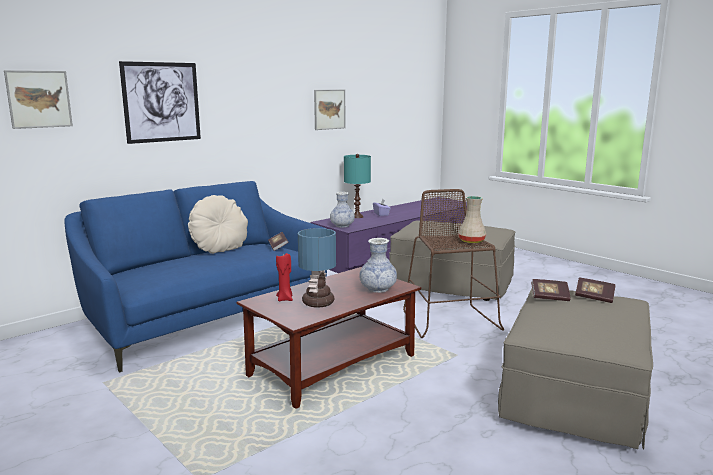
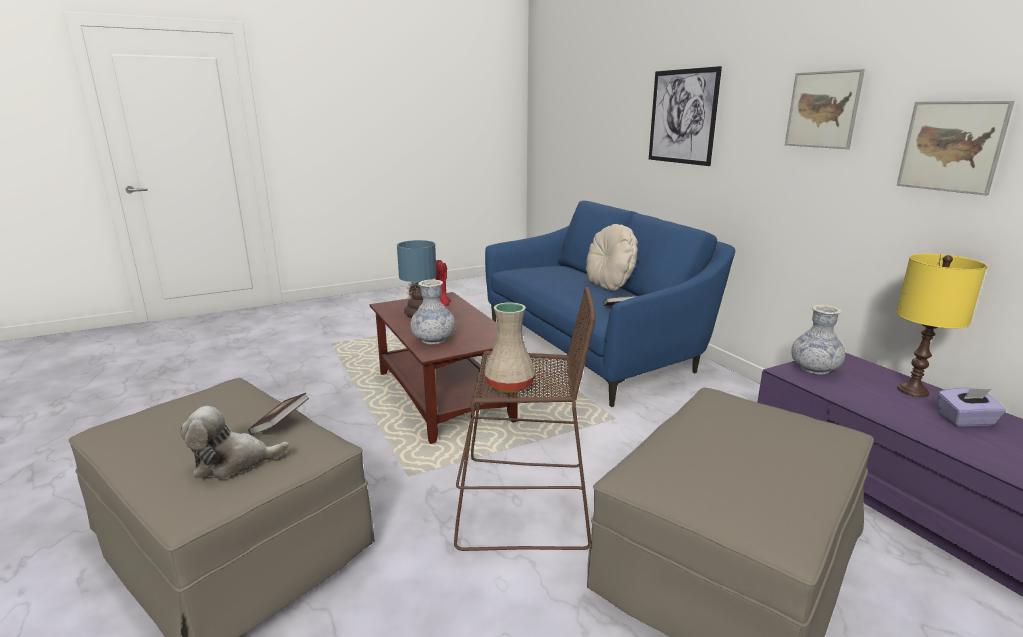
camera: 105 degrees right, 5 degrees up
(39, 99) = (606, 110): picture -> picture (823, 109)
(357, 216) = (913, 391): turquoise table lamp -> yellow table lamp
(594, 297) = (233, 462): book -> plush toy

